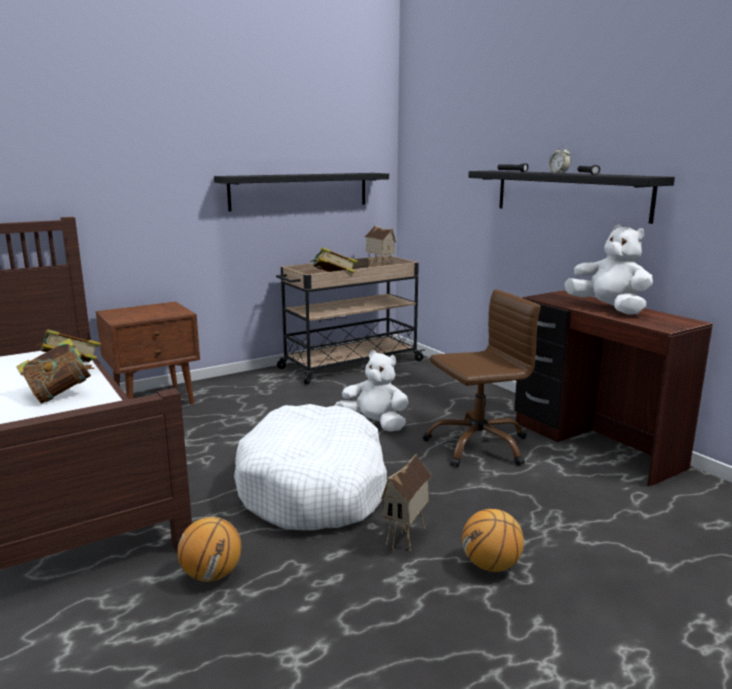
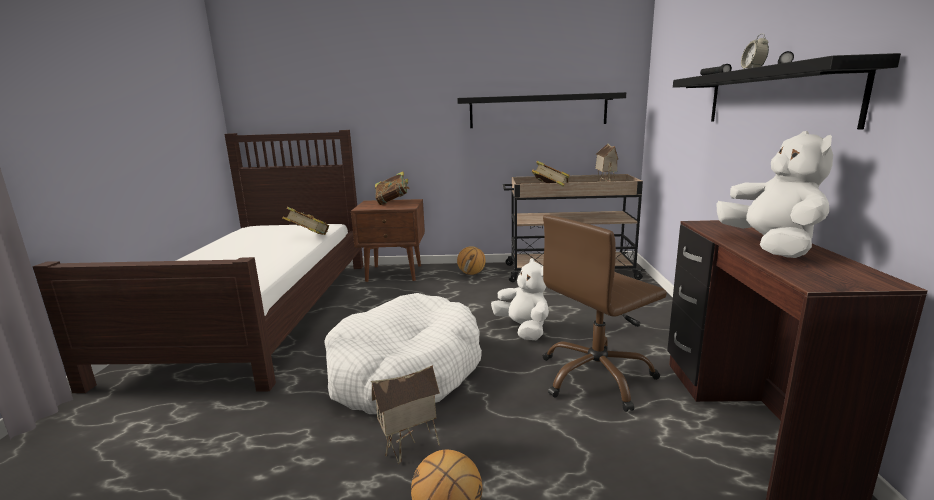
camera: 35 degrees right, 0 degrees up
(59, 394) = (270, 253): book -> book (393, 202)
(212, 575) = (249, 418): basketball -> basketball (471, 273)
(477, 445) = (596, 377): brown office chair -> brown office chair turned 135 degrees clockwise

